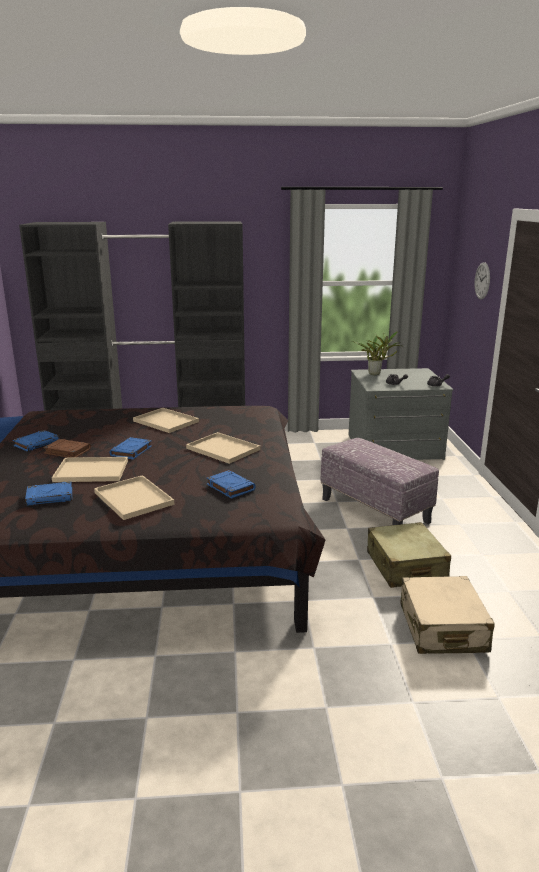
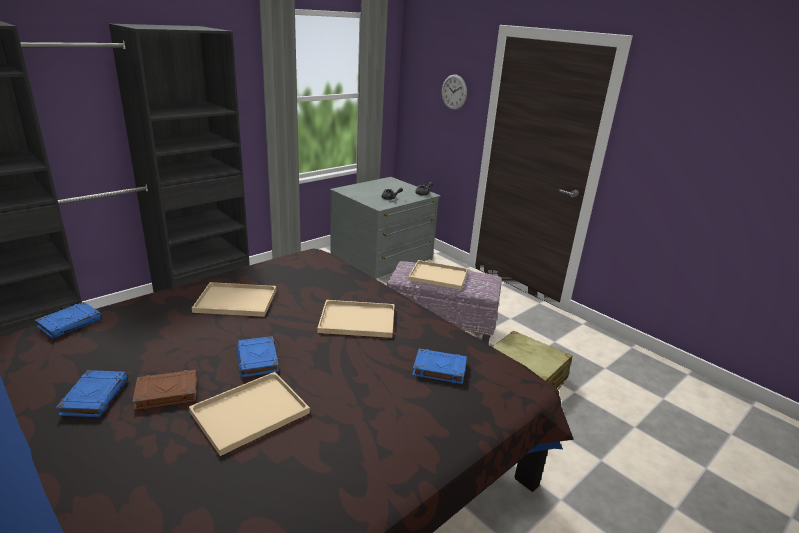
camera: 40 degrees left, 5 degrees up
(50, 497) = (255, 484): blue book -> blue book (70, 323)
(135, 499) = (369, 432): beige tray -> beige tray (439, 275)
(376, 374) = (359, 190): potted plant -> none
(442, 628) = (611, 424): beige suitcase -> none

